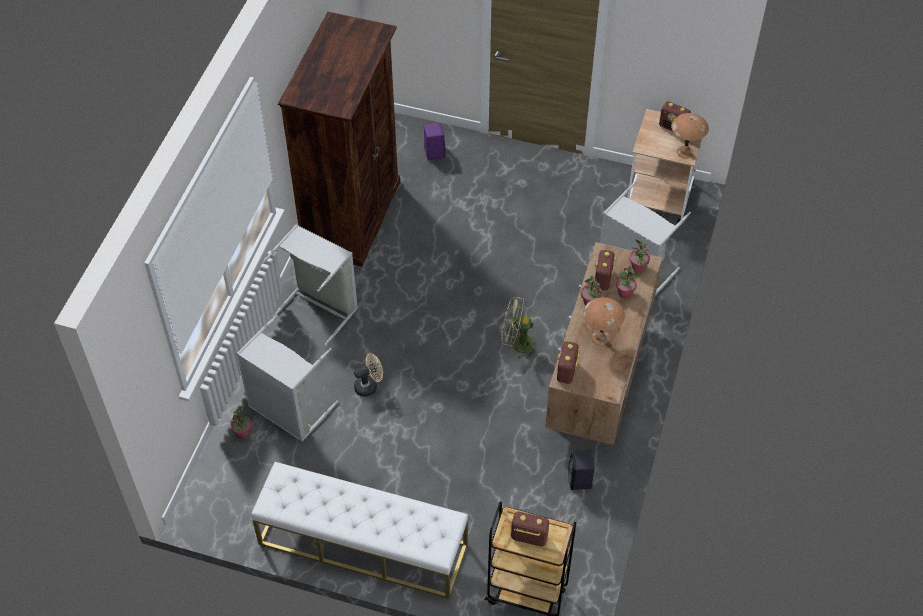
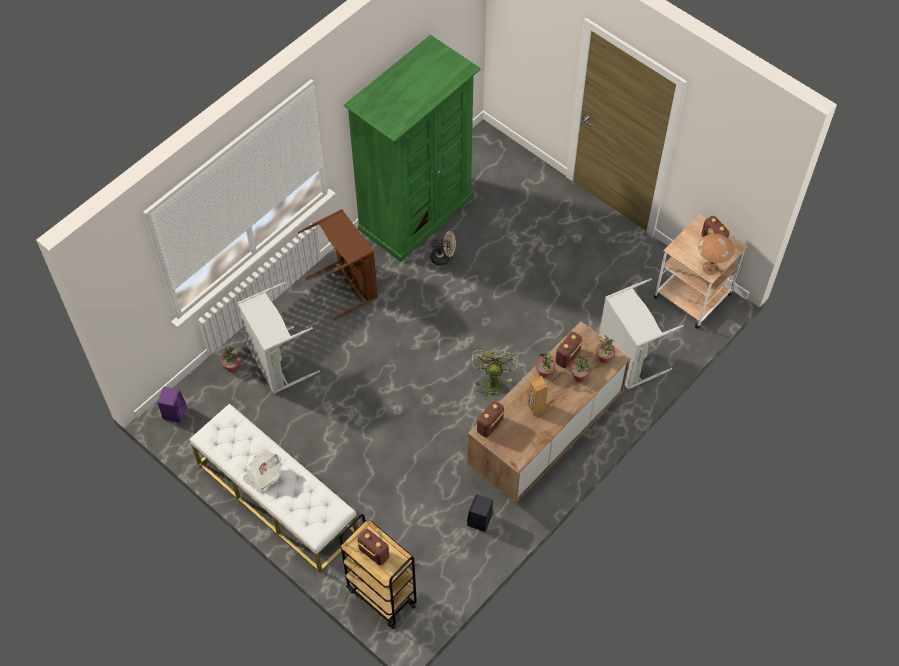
camera: 25 degrees right, 5 degrees up
(320, 307) = (348, 284): grey laundry basket -> brown laundry basket
(352, 216) = (416, 214): brown wardrobe -> green wardrobe
(352, 518) = (263, 475): none -> newspaper
(369, 386) = (351, 368): beige fan -> beige fan (443, 258)
(434, 152) = (516, 181): purple speaker -> purple speaker (174, 412)
(517, 344) = (492, 381): green fan -> green fan turned 60 degrees clockwise
(601, 337) = (535, 408): brown table lamp -> brown speaker

